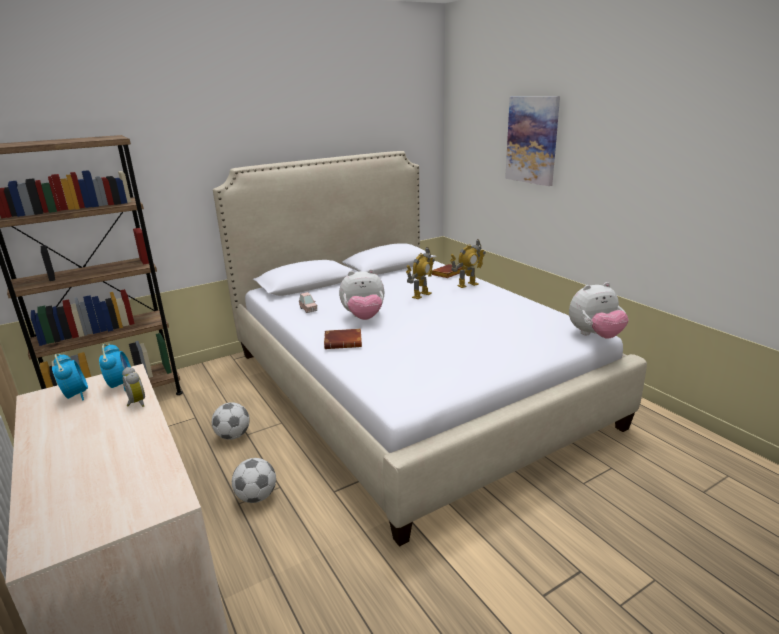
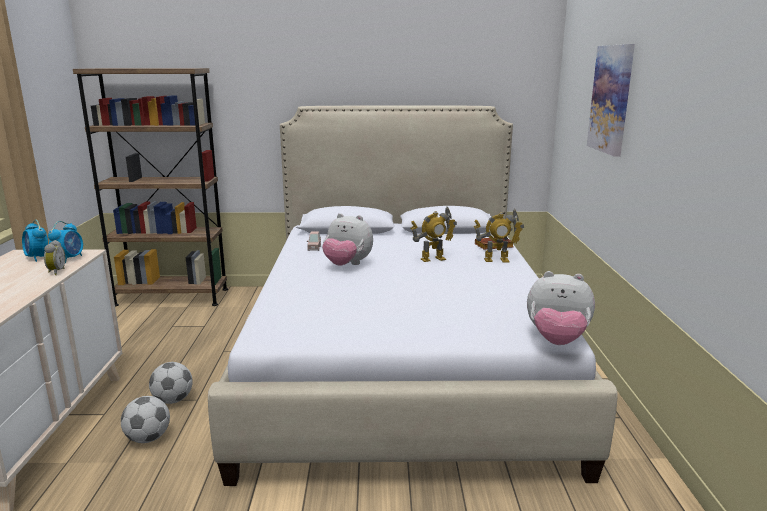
camera: 30 degrees right, 5 degrees down
(75, 395) = (37, 258): alarm clock -> alarm clock turned 135 degrees clockwise
(233, 436) = (212, 348): football -> football (148, 438)
(344, 342) = (298, 280): brown book -> none

